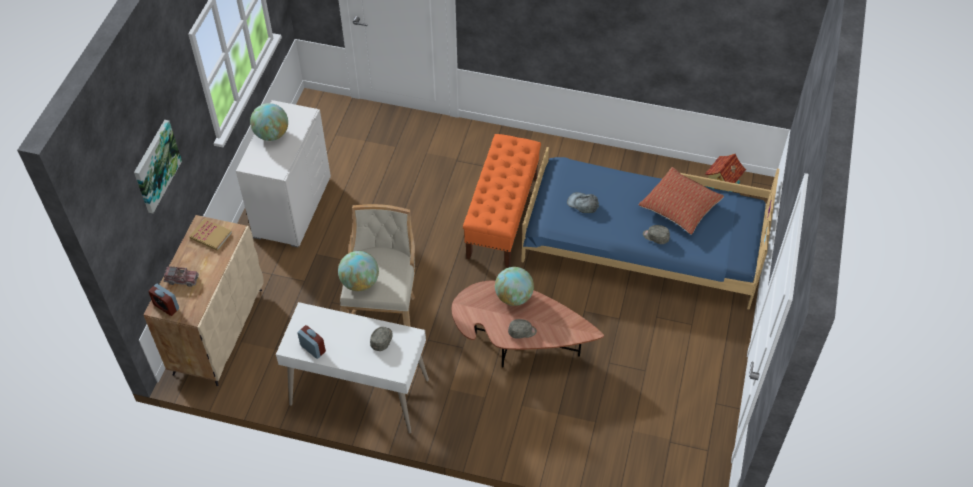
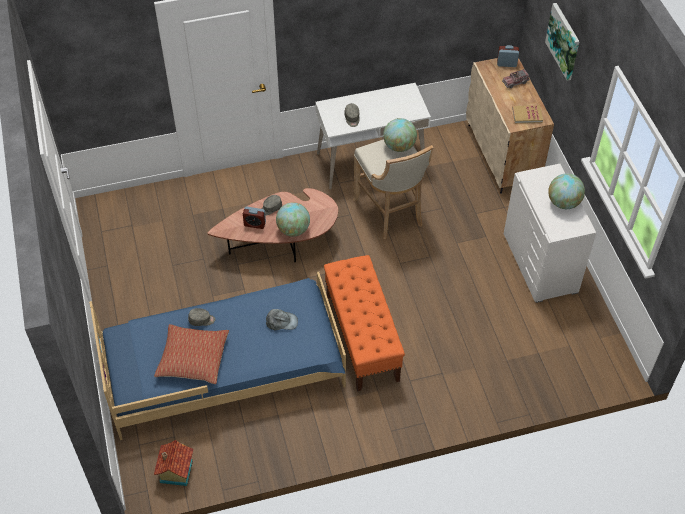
camera: 150 degrees right, 0 degrees up
(313, 348) = (394, 95): alarm clock -> alarm clock (254, 224)

